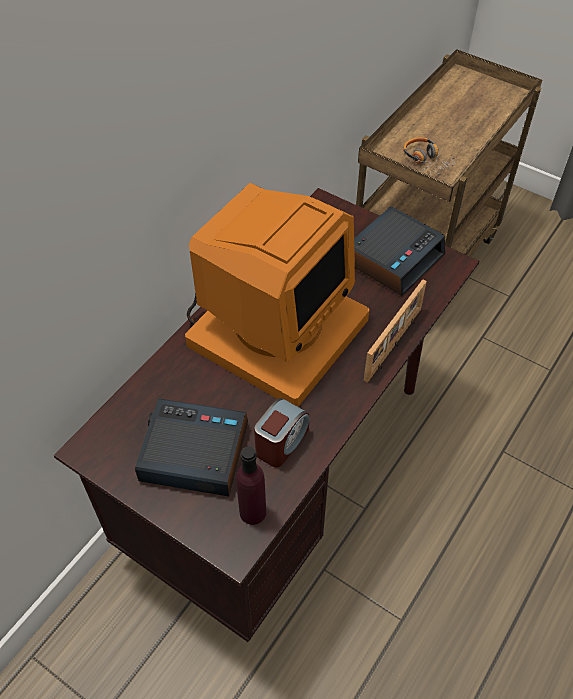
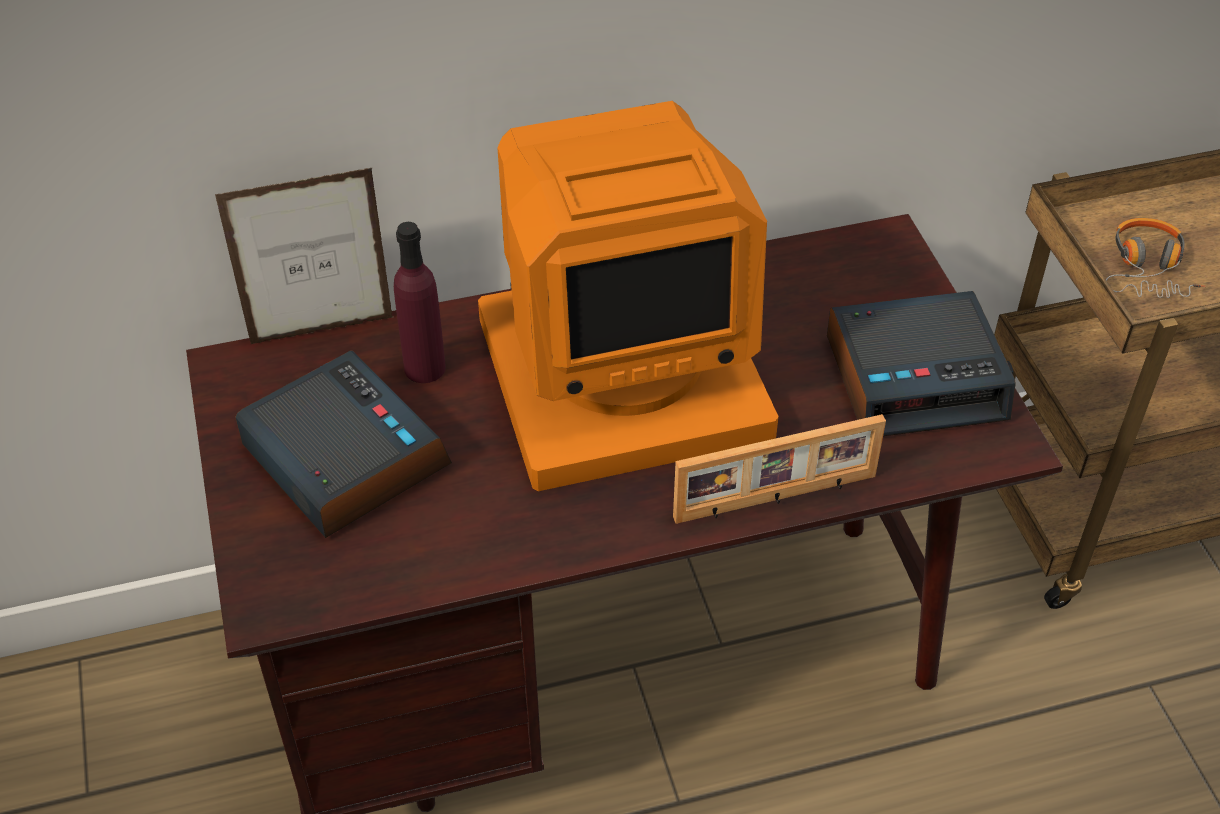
camera: 40 degrees right, 5 degrees down
(115, 399) = (322, 330): none -> picture frame
(252, 512) = (335, 579): purple bottle -> purple bottle (425, 368)
(281, 442) = (467, 520): alarm clock -> none

